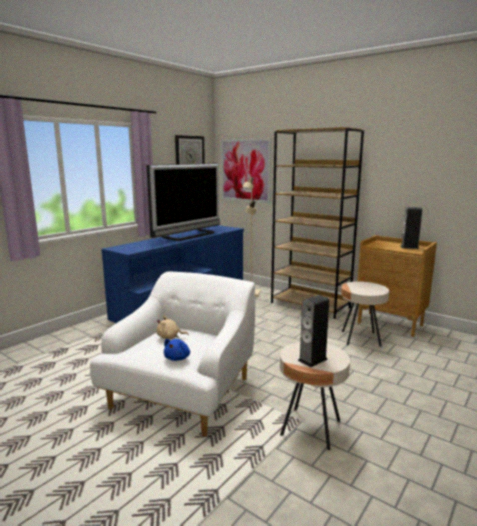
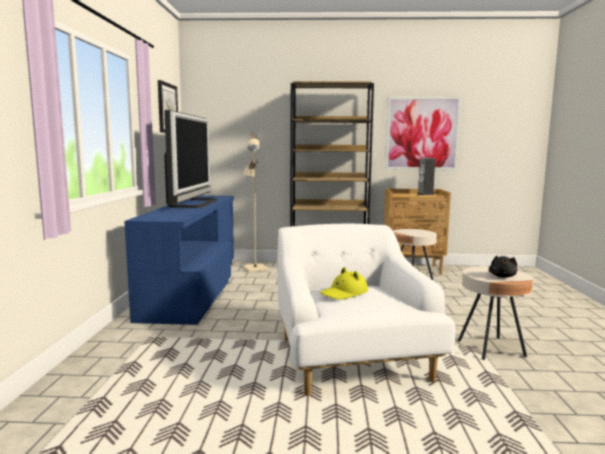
camera: 35 degrees left, 5 degrees down
(170, 337) = (344, 293): beige plush toy -> yellow hat
(178, 358) = (391, 305): blue plush toy -> none
(245, 170) = (228, 129): picture -> picture (422, 133)
(312, 360) = (502, 276): speaker -> black plush toy

